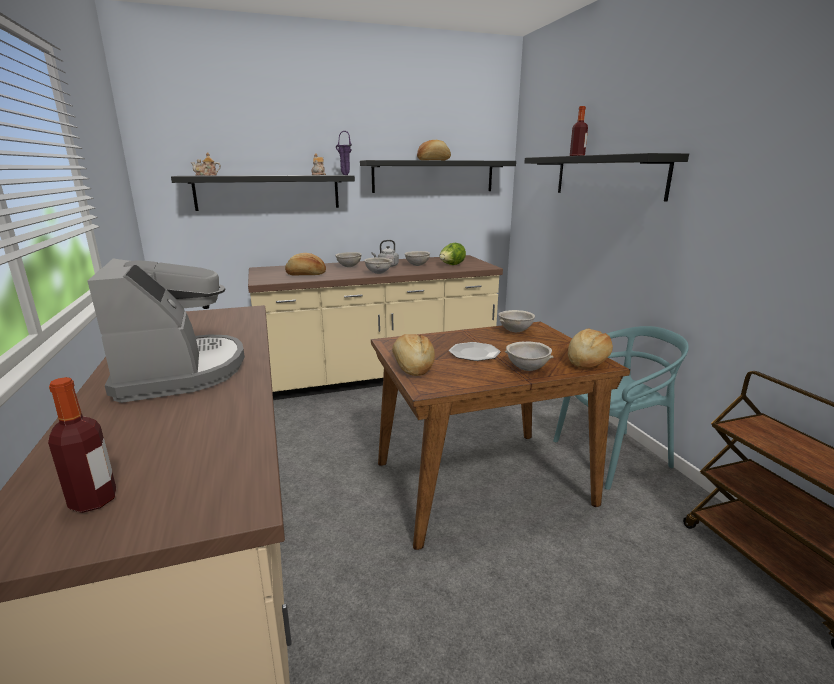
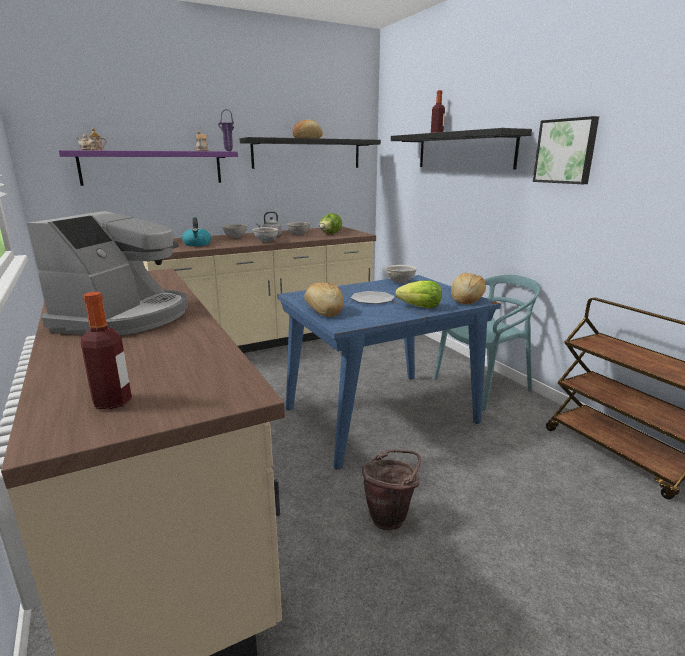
camera: 10 degrees left, 0 degrees up
(180, 371) = (125, 317): coffee machine -> coffee machine turned 45 degrees clockwise
(268, 192) = (153, 167): black shelf -> purple shelf
(306, 274) = (197, 244): bread -> kettle
(464, 625) = (390, 517): none -> brown bucket
(483, 482) = (382, 414): brown dining table -> blue dining table
(527, 369) = (420, 307): grey bowl -> lettuce
(730, 182) = (566, 151): none -> picture

